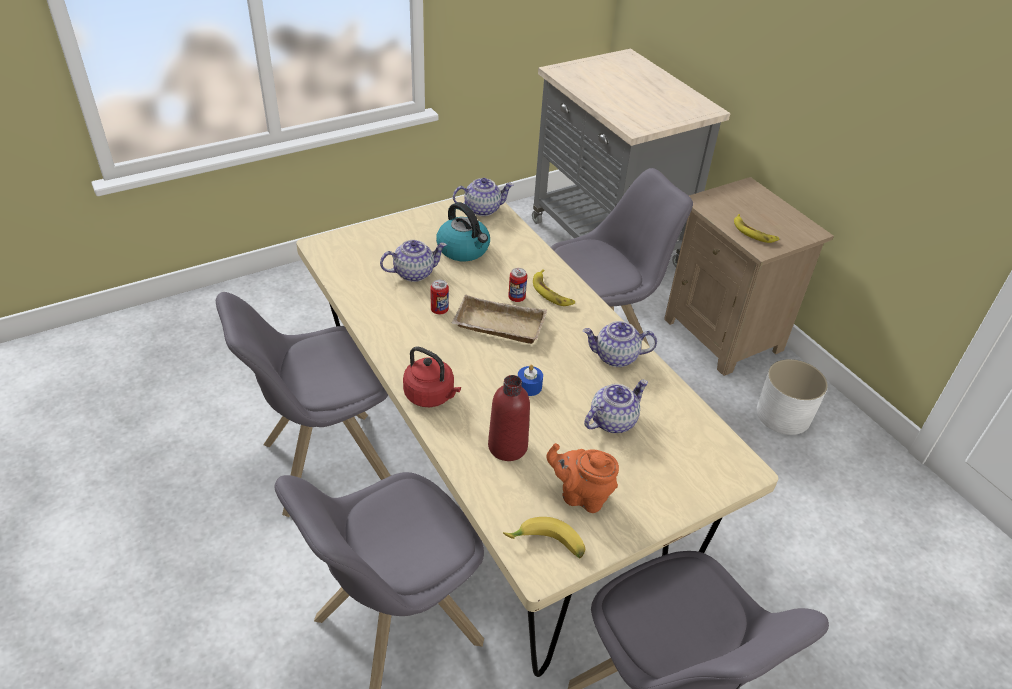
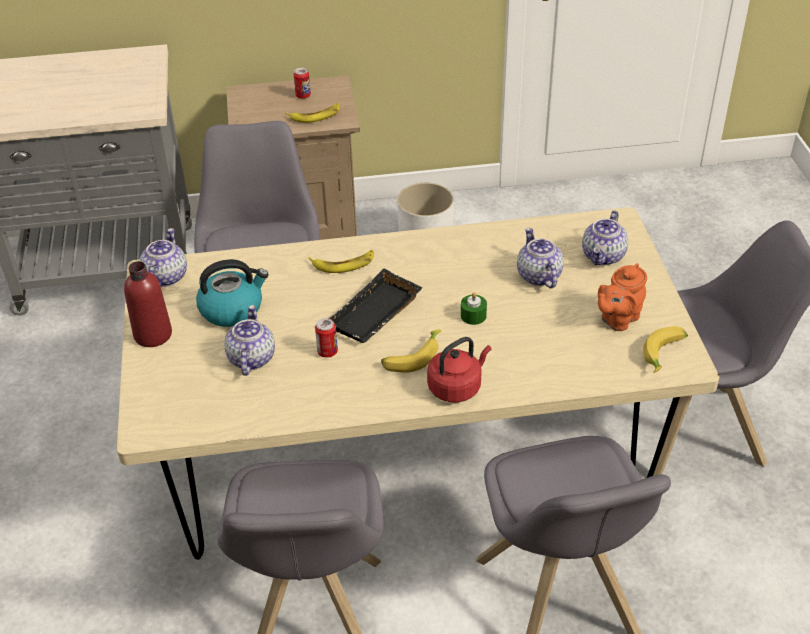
camera: 65 degrees left, 0 degrees up
(456, 359) = (412, 357): none -> banana
(497, 326) = (376, 315): beige tray -> black tray
(507, 446) = (545, 350): red bottle -> red bottle (153, 335)
(516, 298) = (339, 290): can -> can (303, 96)
(529, 386) = (473, 316): blue candle -> green candle
(615, 357) = (458, 250): teapot -> teapot (603, 256)

